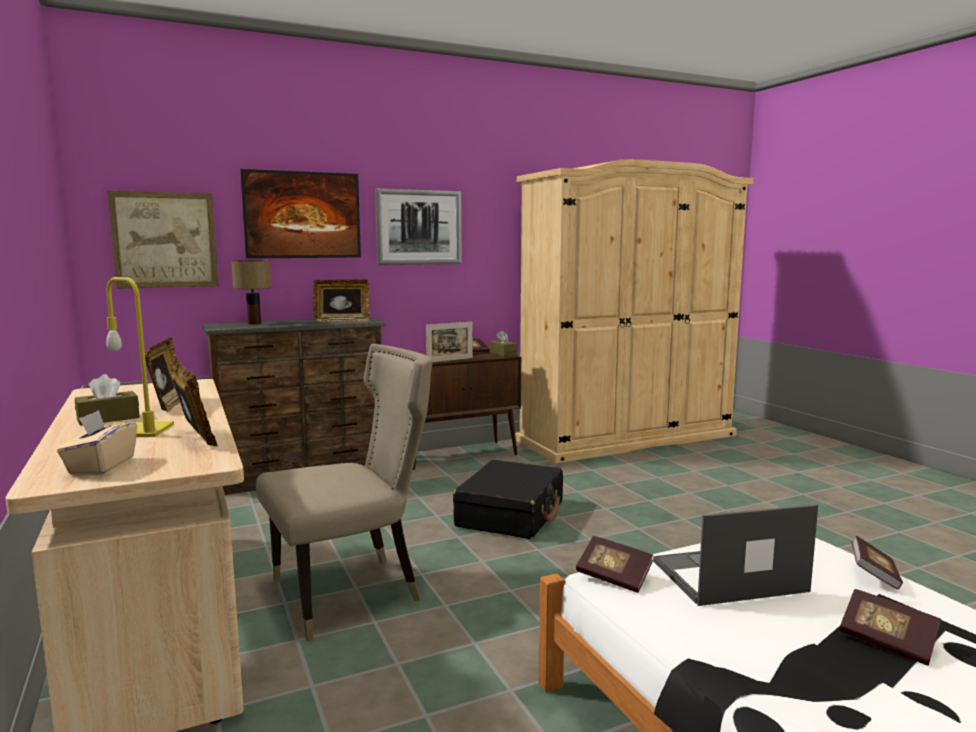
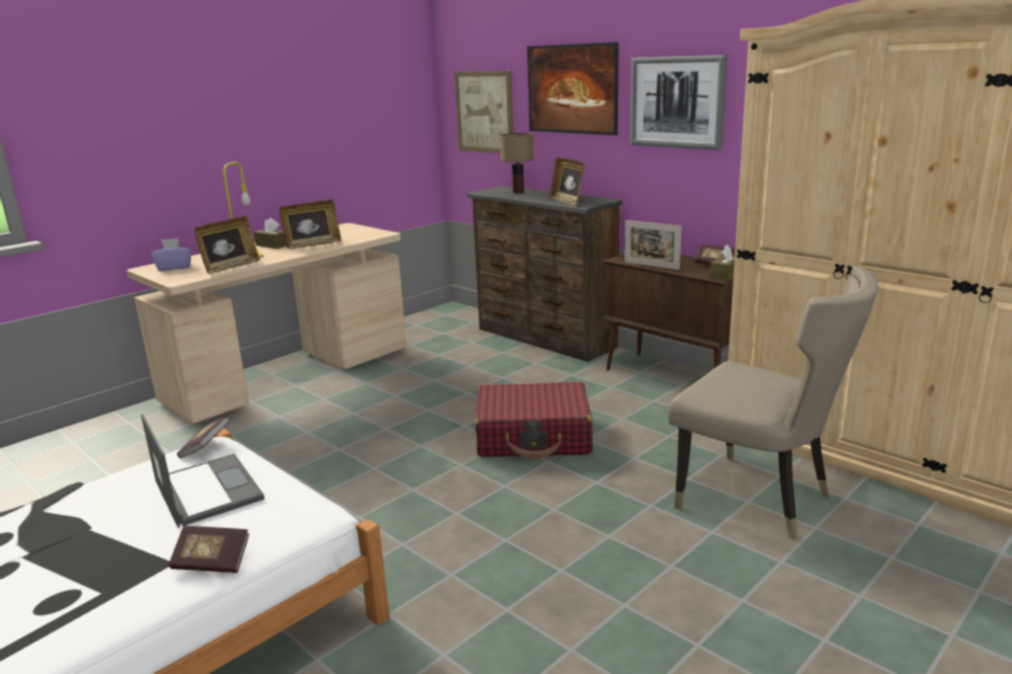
camera: 70 degrees right, 10 degrees up
(101, 466) = (174, 267): beige tissue box -> purple tissue box
(352, 592) = (346, 414): beige chair -> beige chair (760, 500)
(511, 514) = (534, 436): black suitcase -> red suitcase
(887, 642) = (87, 561): book -> none

